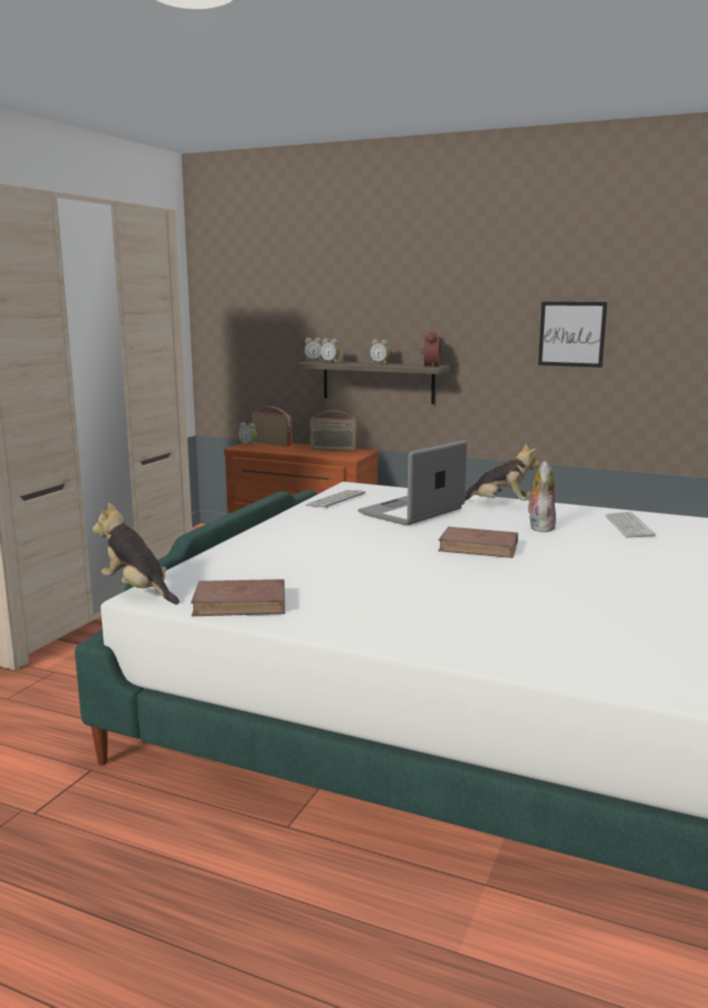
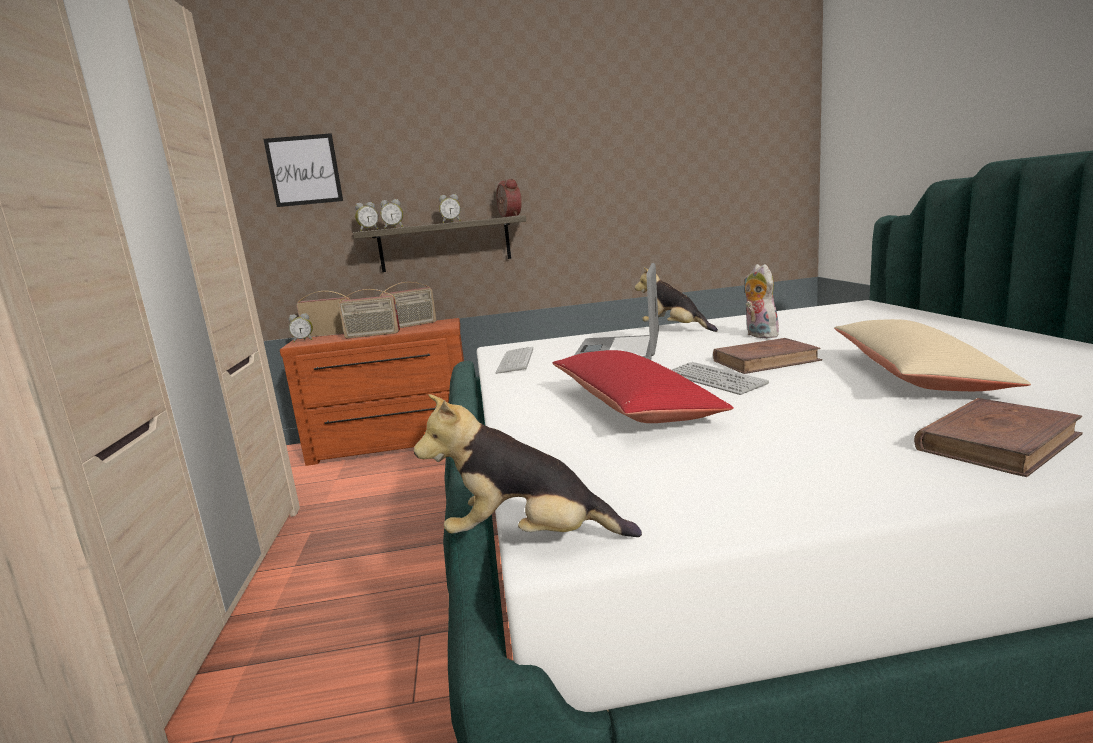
camera: 30 degrees left, 0 degrees up
(240, 603) = (719, 499): brown book -> brown book (997, 442)
(293, 452) = (372, 335): none -> radio
(322, 550) = (632, 406): none -> red pillow
(499, 504) = (674, 329): plush toy -> plush toy turned 120 degrees counterclockwise
(535, 585) = (914, 375): none -> beige pillow
(572, 334) = (637, 169): picture -> picture (304, 170)
(628, 526) = (816, 319): keyboard -> keyboard (714, 380)

